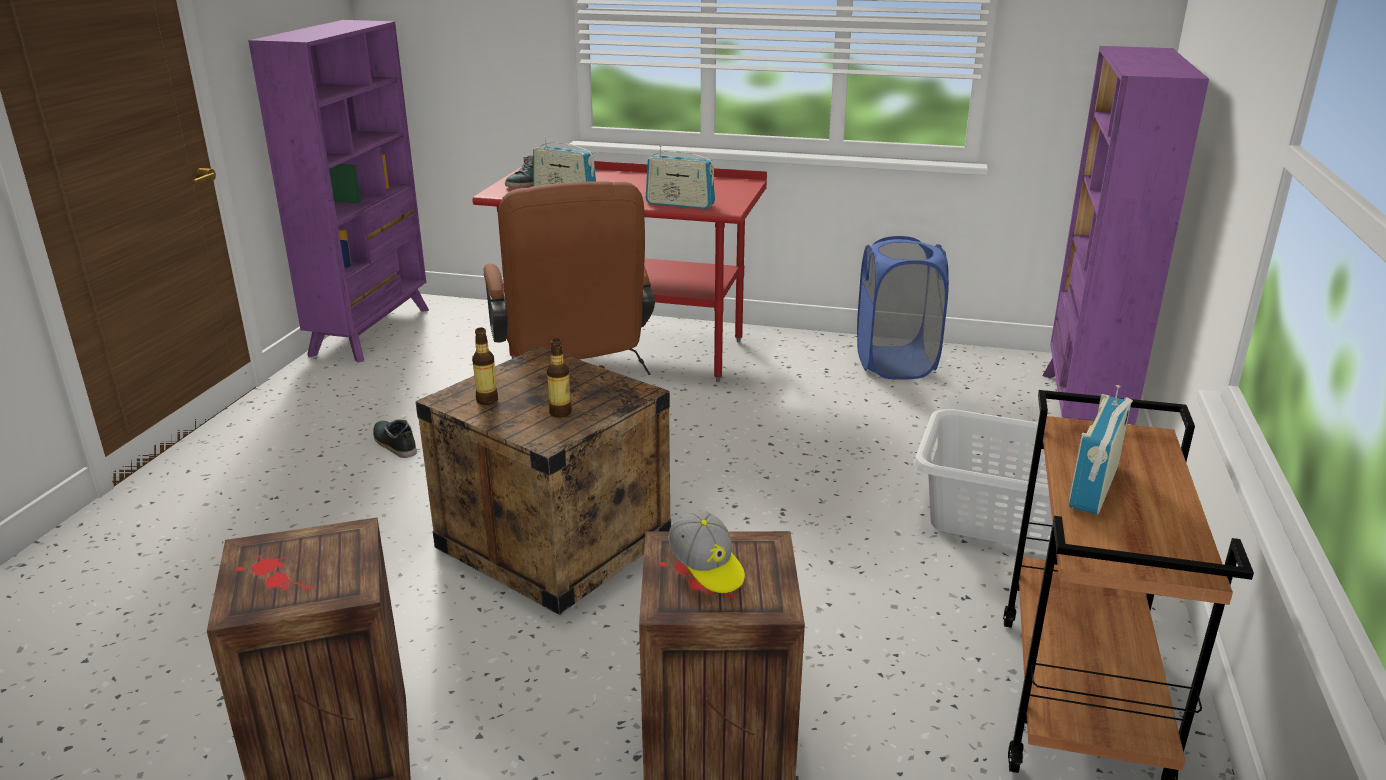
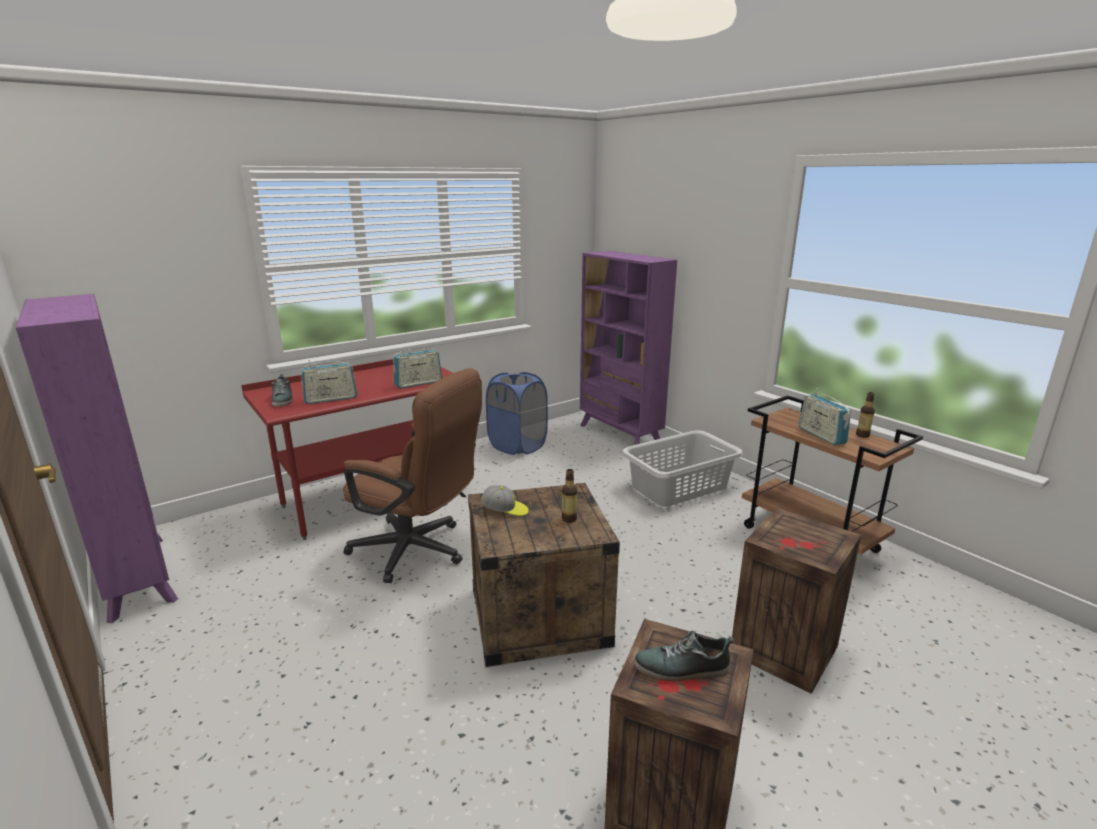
camera: 50 degrees left, 5 degrees down
(394, 443) = (326, 632): shoe -> shoe (682, 668)
(487, 400) = (518, 535): bottle -> bottle (862, 435)
(707, 567) = (794, 538): cap -> cap (505, 510)

